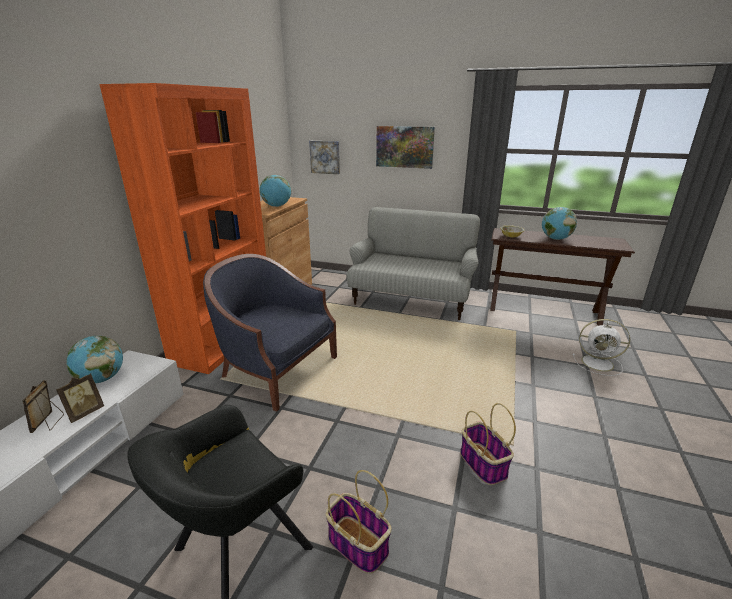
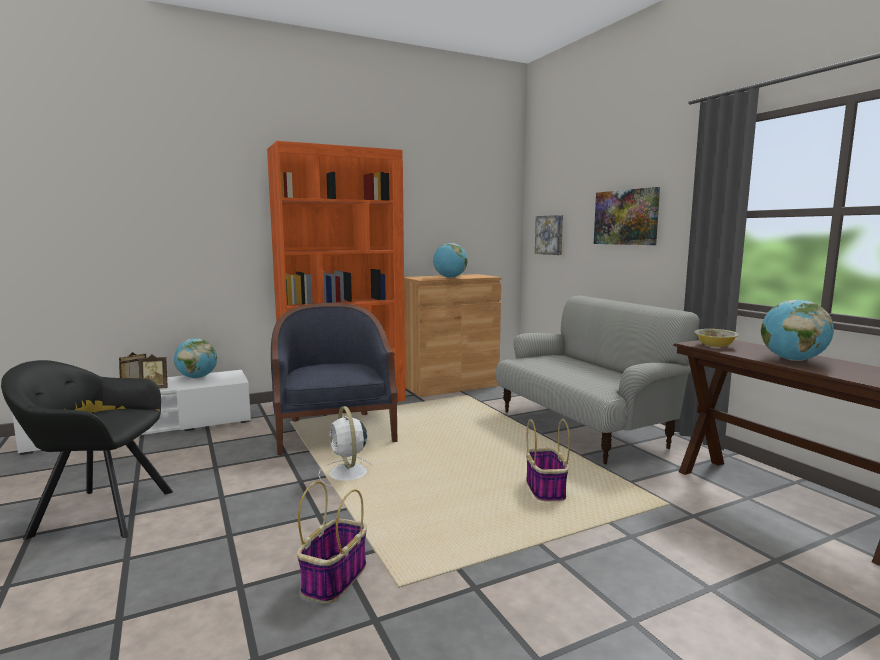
camera: 45 degrees right, 15 degrees down
(356, 544) = (144, 554): basket -> basket (545, 489)
(599, 363) = (743, 598): white fan -> white fan (348, 474)

